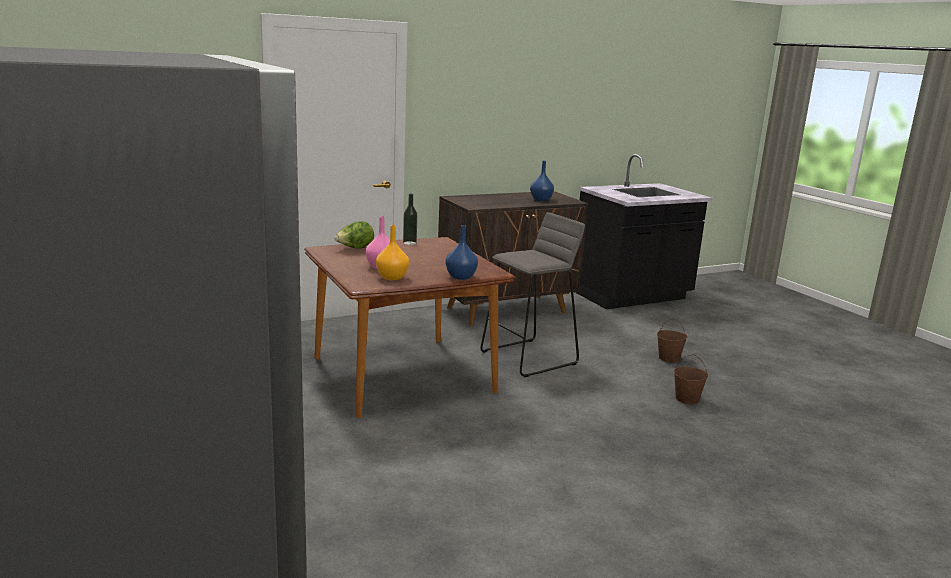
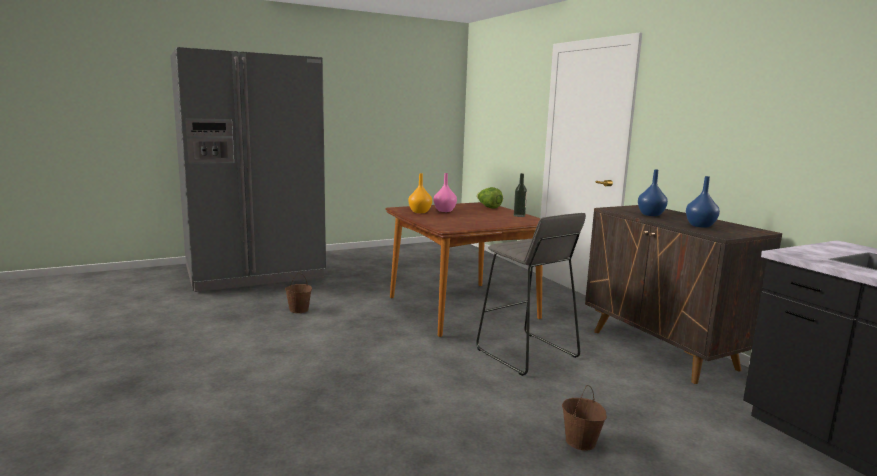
camera: 90 degrees right, 5 degrees down
(461, 277) = (429, 222): blue vase -> blue vase (651, 215)
(687, 399) = (450, 434): brown bucket -> brown bucket (299, 310)

